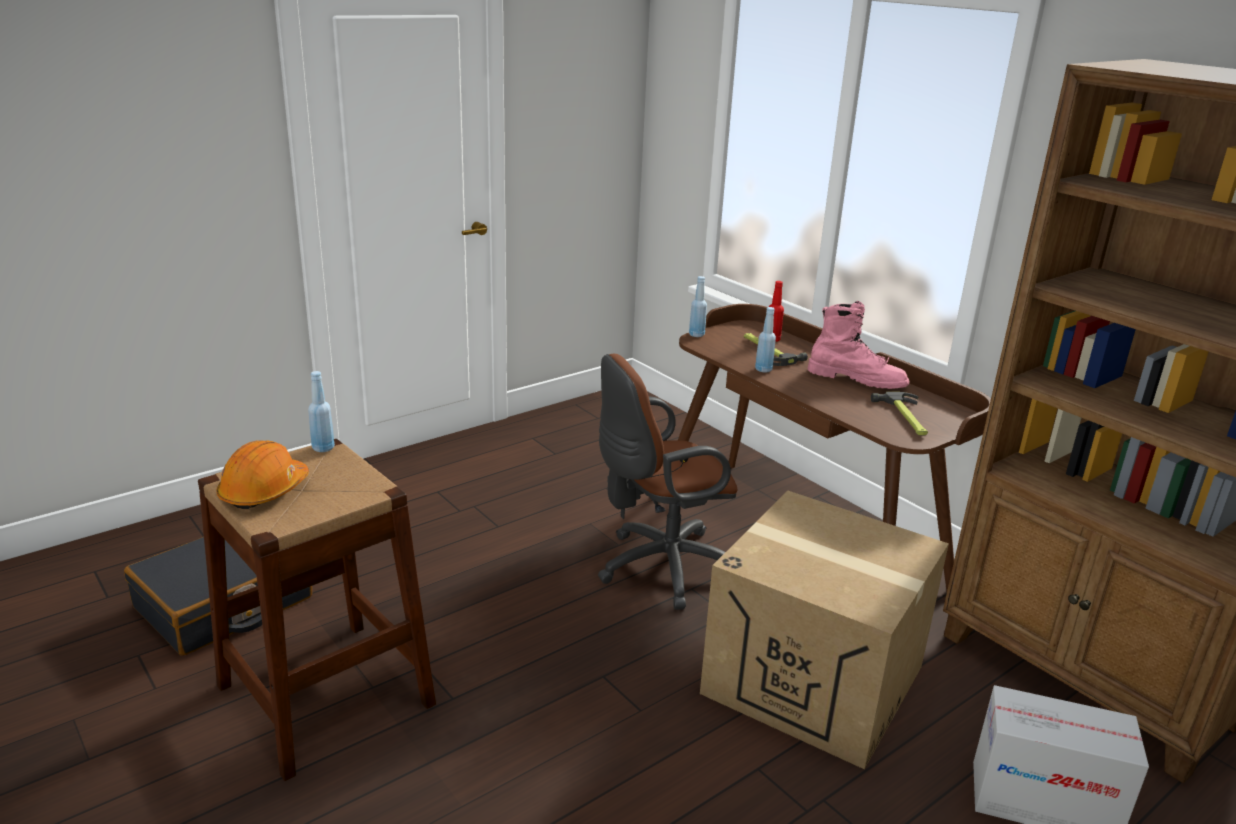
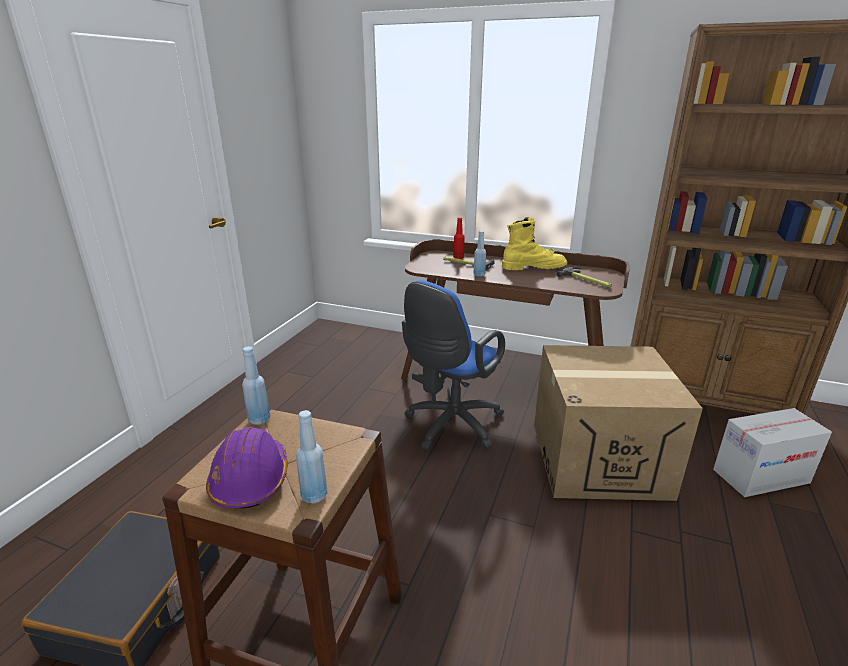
camera: 30 degrees left, 0 degrees up
(264, 491) = (251, 480): orange hard hat -> purple hard hat
(660, 568) = (450, 426): brown office chair -> blue office chair
(696, 335) = (413, 265): blue bottle -> blue bottle (314, 495)
(856, 380) = (533, 268): pink boot -> yellow boot

